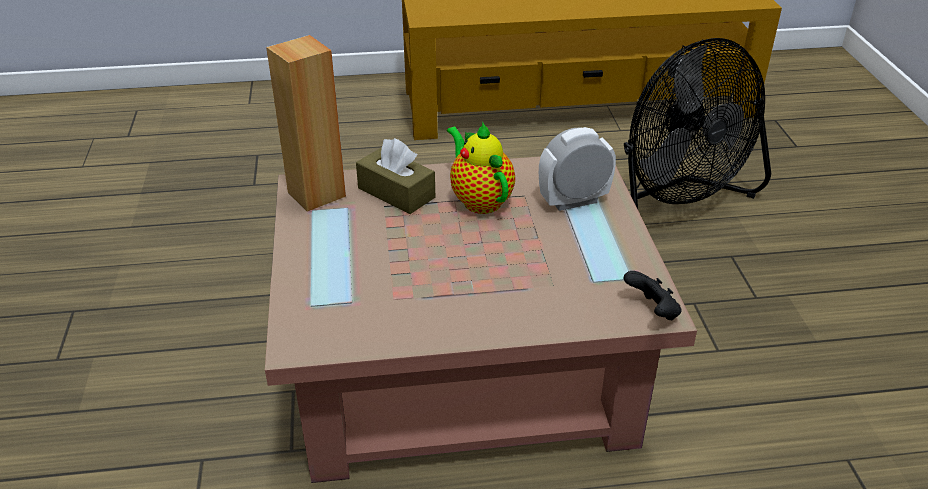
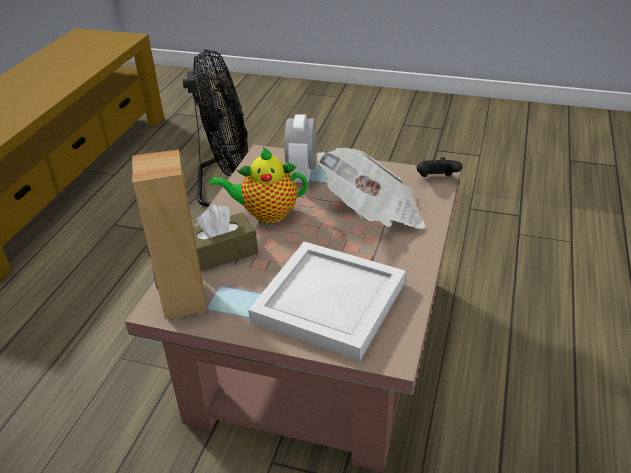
camera: 65 degrees left, 0 degrees up
(358, 283) = (332, 301): none -> white tray
(535, 274) = (373, 213): none -> newspaper

